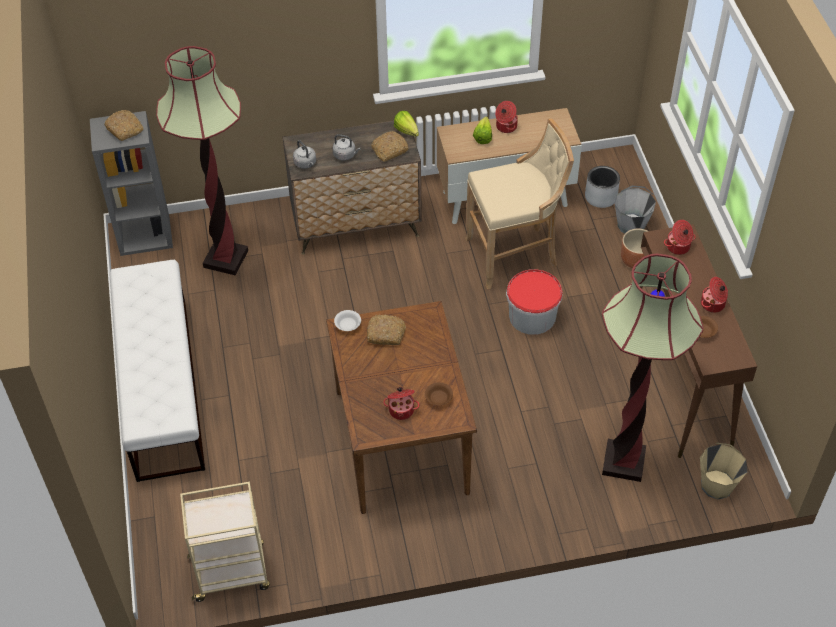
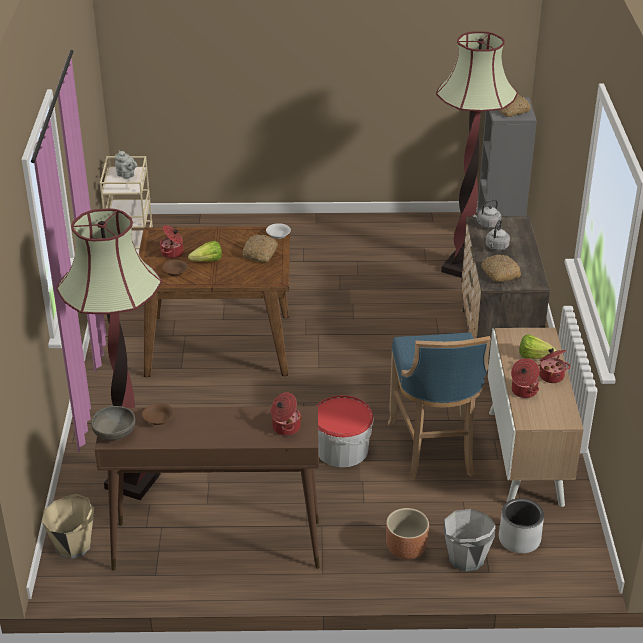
camera: 100 degrees right, 15 degrees down
(162, 386) = (323, 231): white bench -> none
(209, 517) = (126, 175): none -> grey teapot
(407, 133) = (525, 287): lettuce -> lettuce (204, 261)
(515, 254) = (434, 451): beige stool -> blue stool
(713, 304) = (192, 436): cooking pot -> cooking pot (523, 391)
(731, 357) = (115, 433): none -> grey bowl

